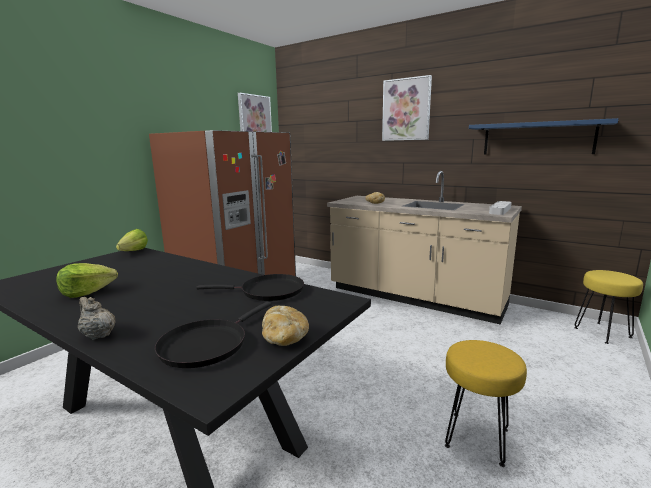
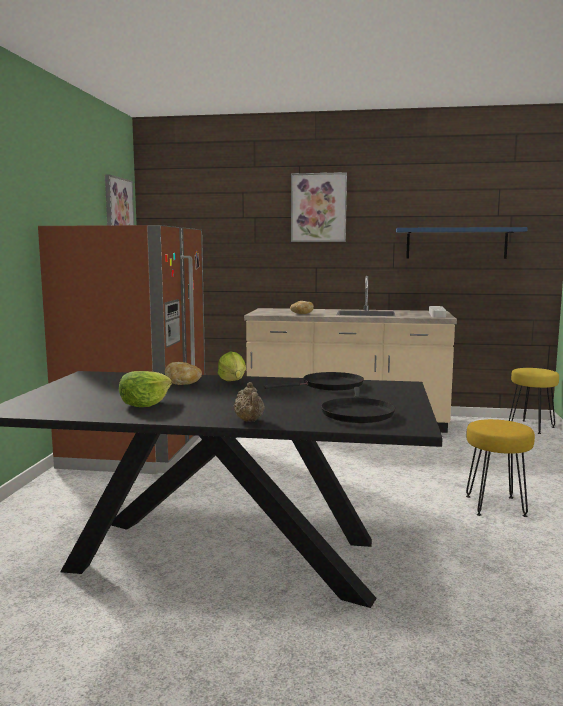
camera: 25 degrees left, 5 degrees down
(98, 335) = (249, 421): beige teapot -> beige teapot turned 120 degrees counterclockwise
(131, 253) = (89, 376): lettuce -> lettuce (233, 383)
(285, 338) = (406, 404): bread -> bread (183, 383)

